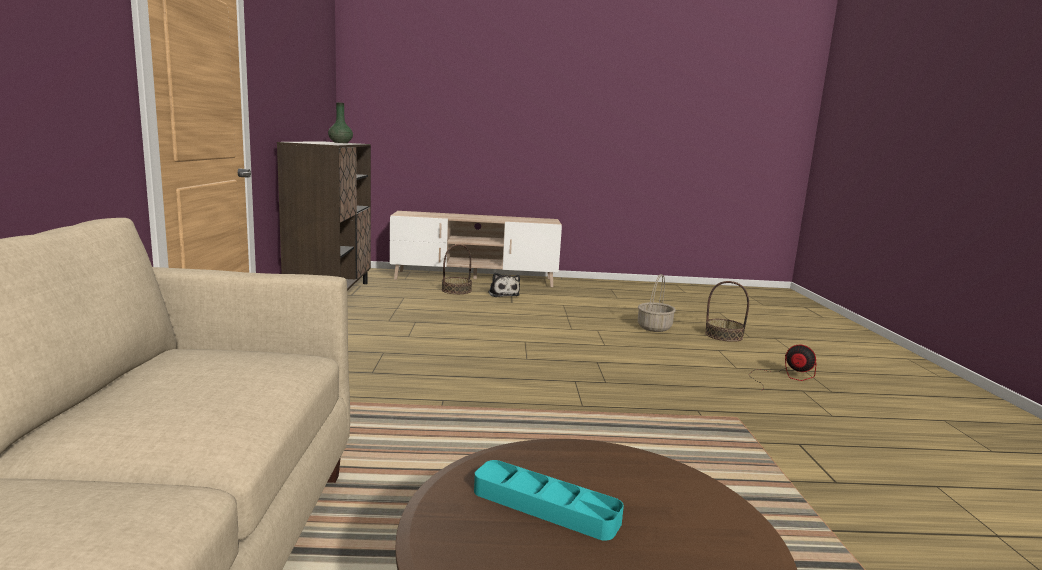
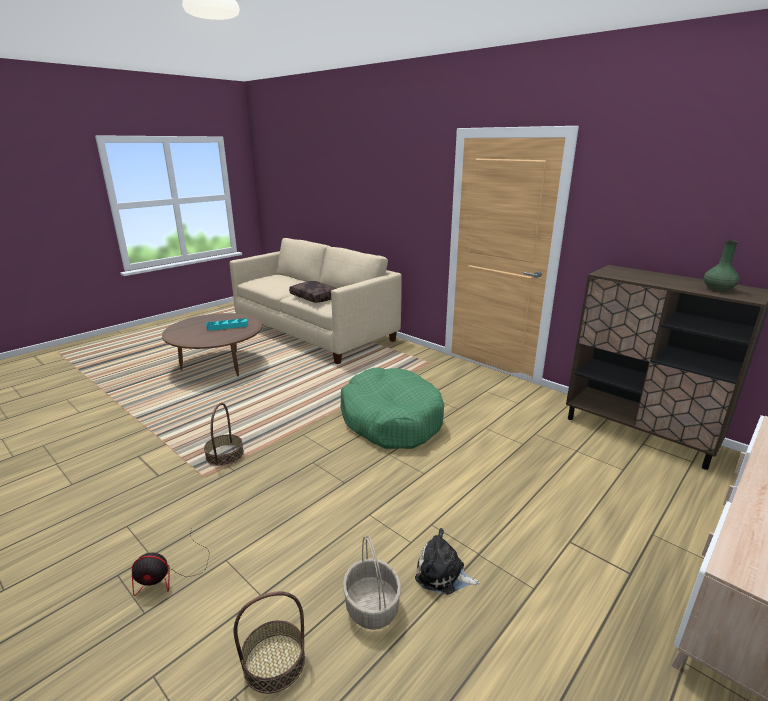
camera: 135 degrees right, 10 degrees up
(224, 393) = (316, 297): none -> brown pillow
(456, 290) = (655, 523): basket -> basket (225, 455)
(465, 374) = (391, 420): none -> green dog bed
(503, 294) = (622, 559): plush toy -> plush toy (443, 574)

